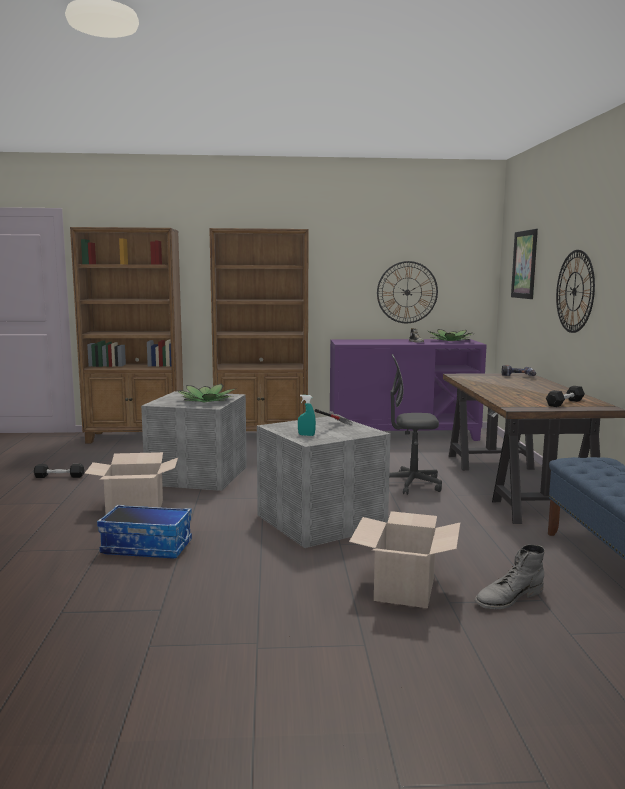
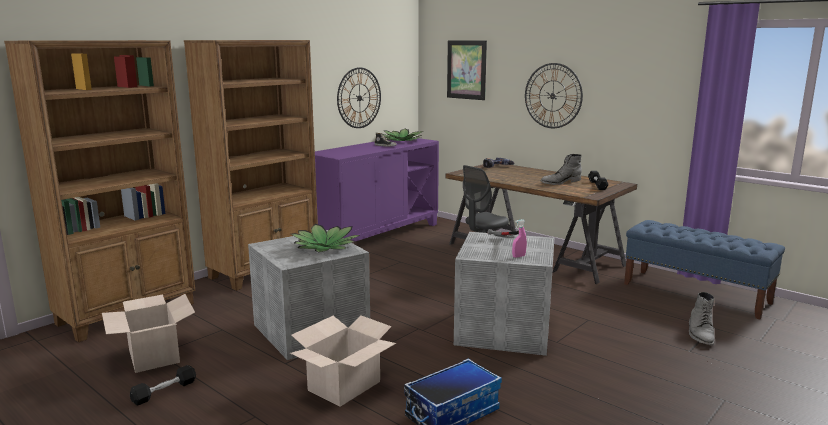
camera: 45 degrees left, 5 degrees up
(306, 435) = (518, 256): turquoise spray bottle -> pink spray bottle
(405, 589) = (656, 354): cardboard box -> cardboard box (154, 356)
(531, 394) = (560, 182): none -> grey boot

